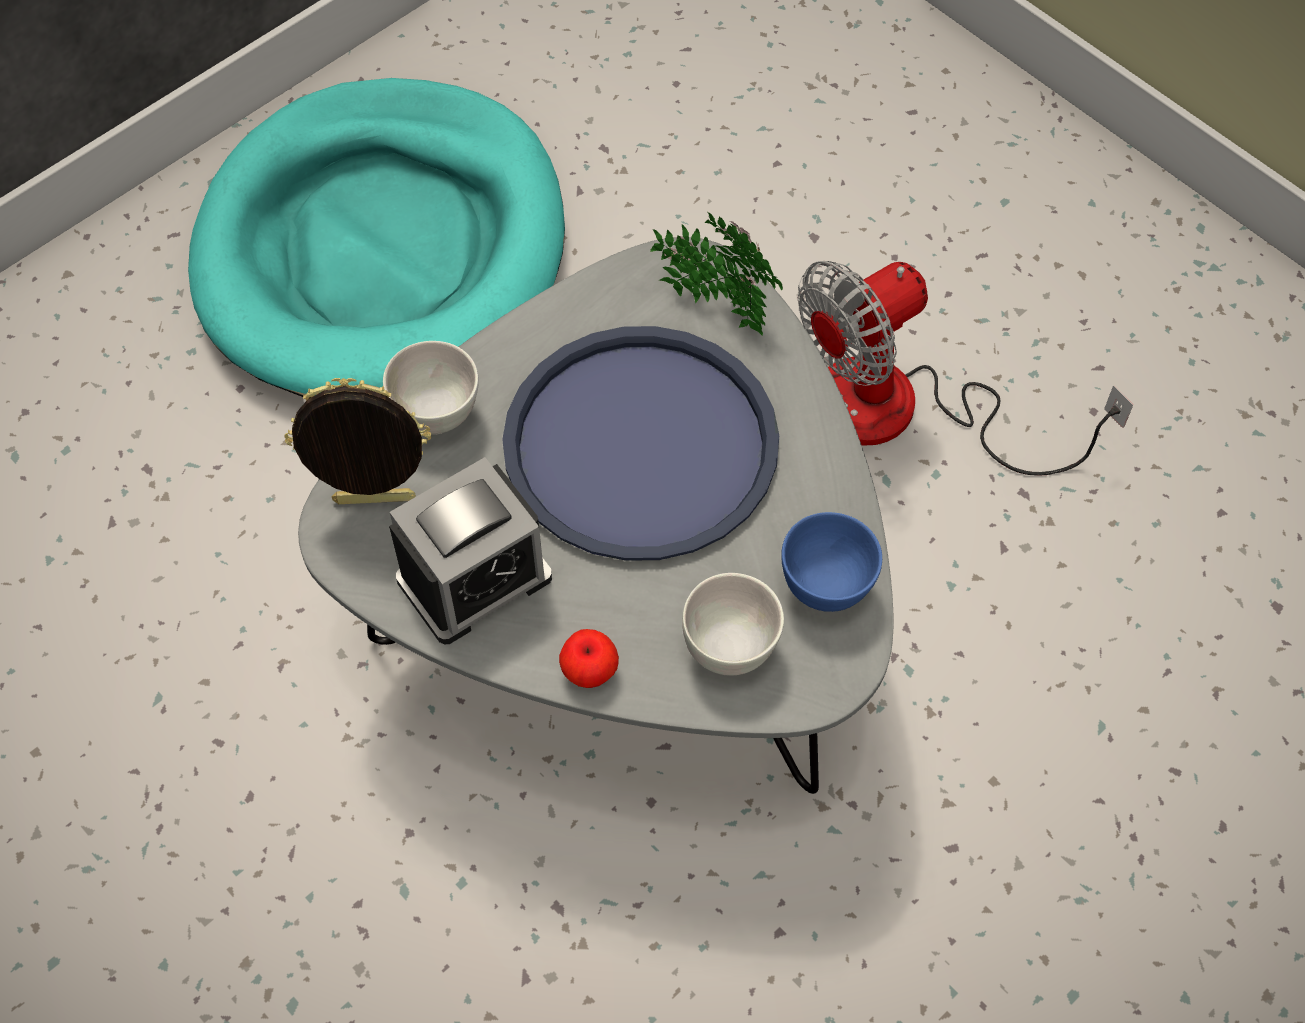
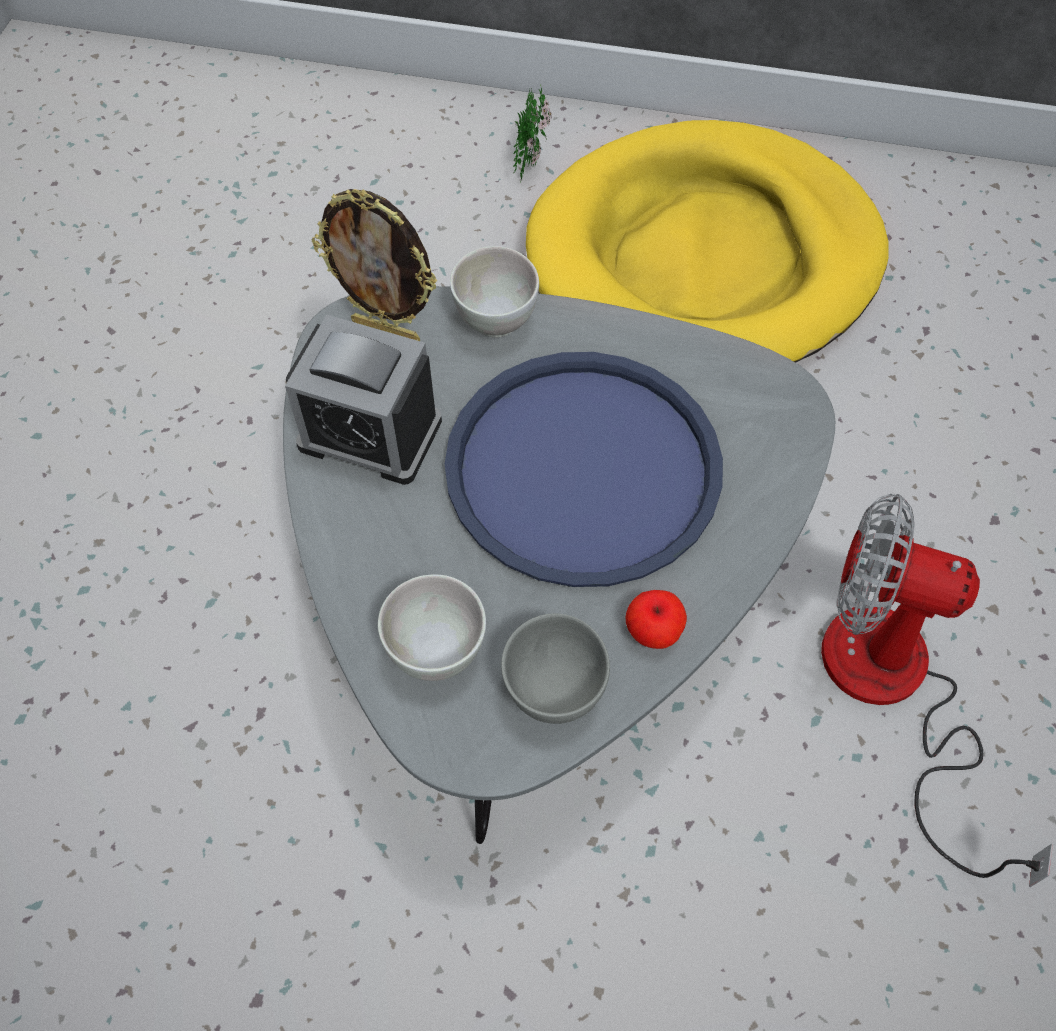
camera: 55 degrees right, 0 degrees up
(373, 503) = (388, 331): picture frame -> picture frame turned 150 degrees clockwise
(383, 250) = (704, 260): turquoise dog bed -> yellow dog bed
(589, 670) = (343, 560): apple -> apple (653, 631)
(715, 304) = (767, 437): potted plant -> potted plant (529, 158)
(826, 589) = (554, 693): blue bowl -> grey bowl

